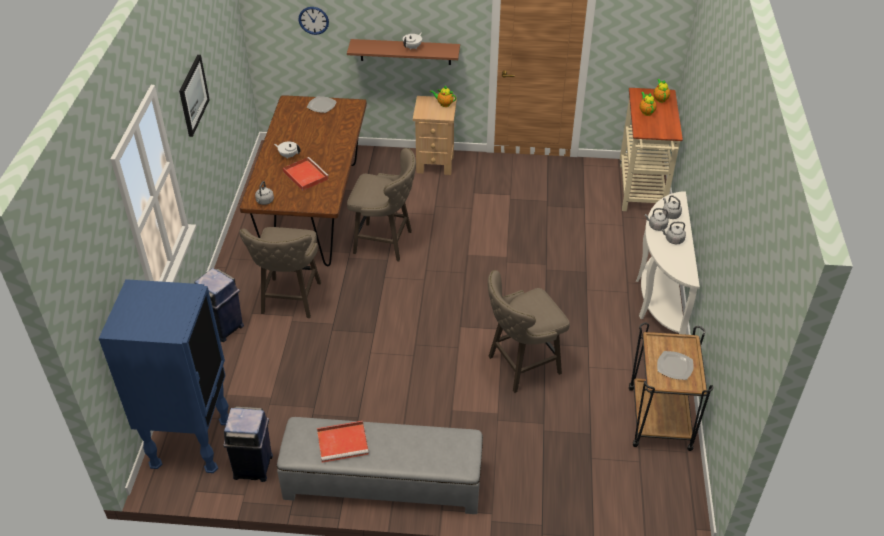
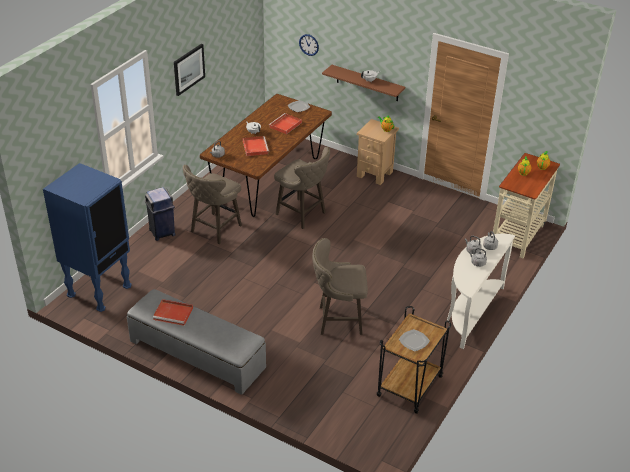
camera: 25 degrees right, 5 degrees down
(254, 467) = (125, 317): blue trash can -> none
(322, 134) = (285, 125): none -> red tray

